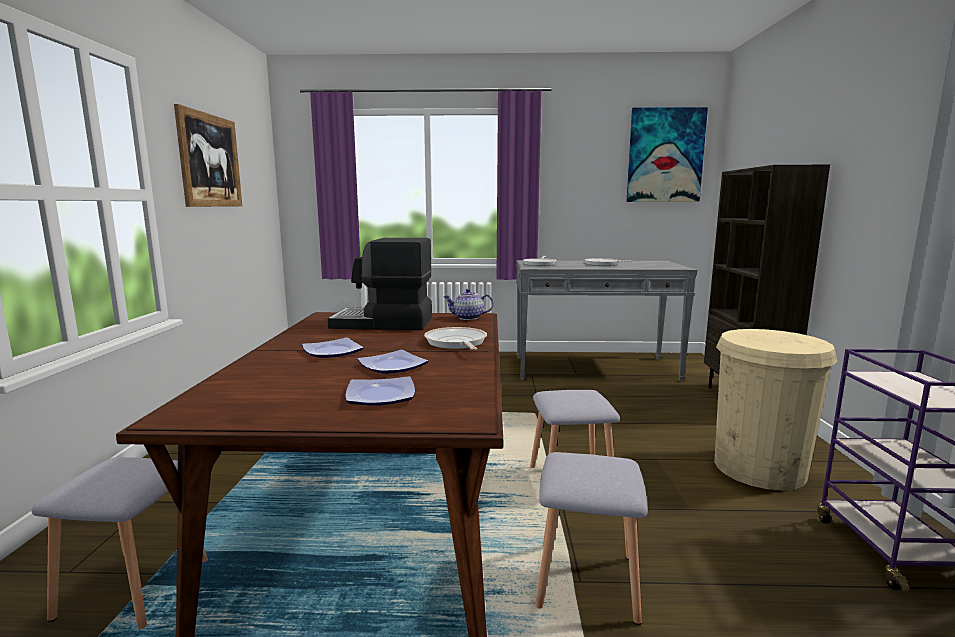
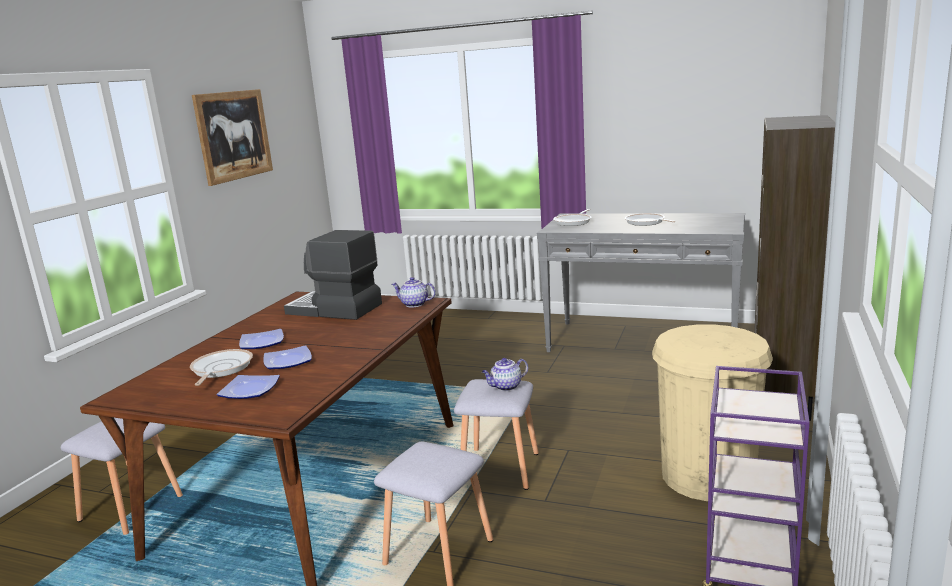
camera: 20 degrees right, 5 degrees up
(456, 343) = (364, 337): frying pan -> frying pan (220, 369)
(584, 395) = (505, 387): none -> teapot
(665, 155) = (744, 79): picture -> none

